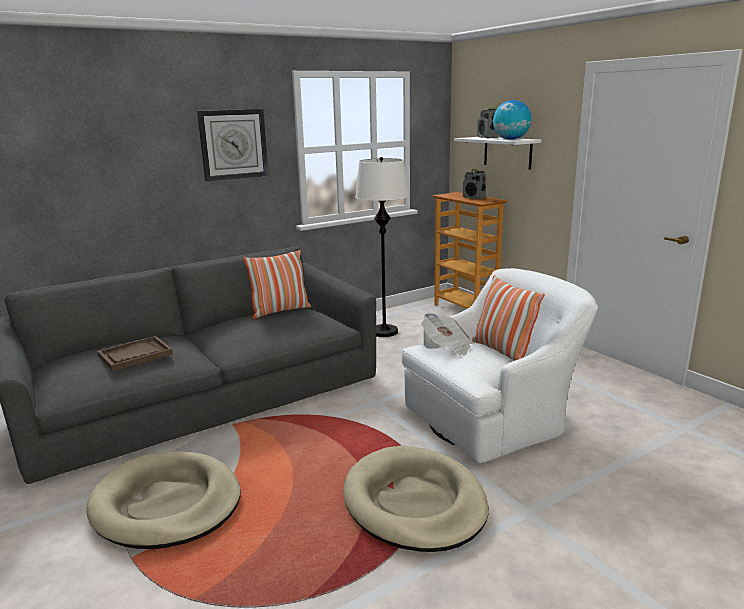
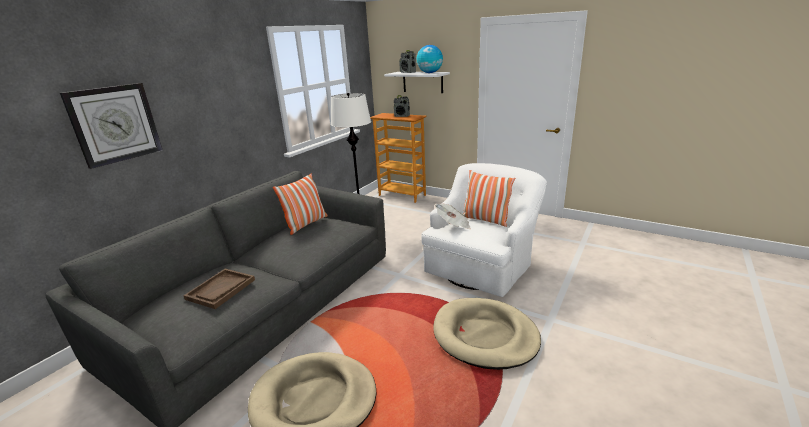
camera: 25 degrees left, 5 degrees up
(233, 144) = (231, 92): wall clock -> wall clock (115, 124)

